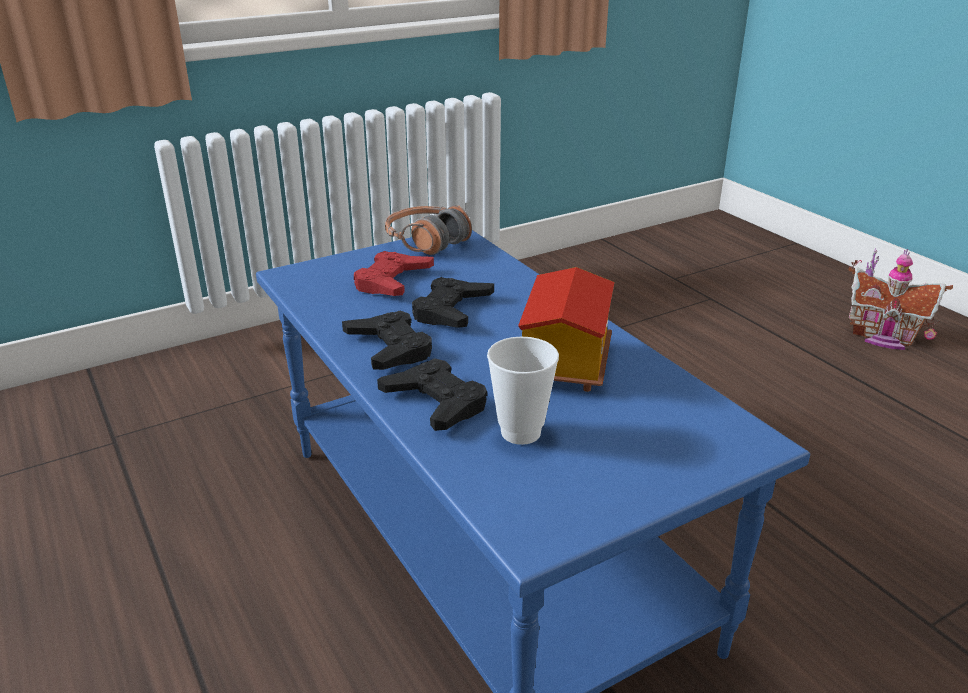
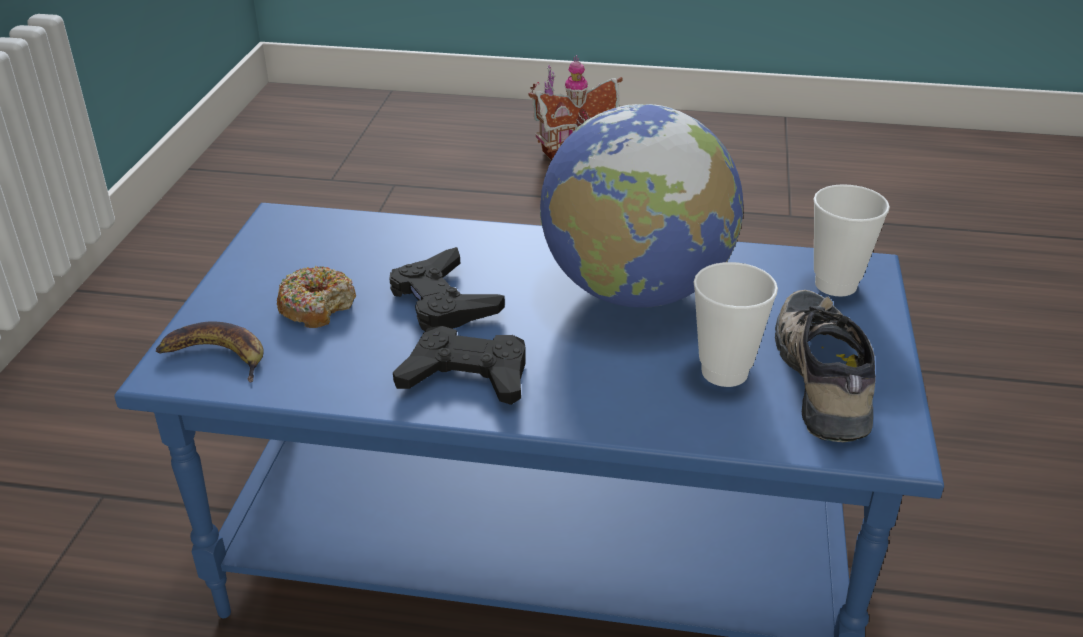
camera: 50 degrees left, 5 degrees up
(313, 278) = (215, 356): none -> banana
(392, 281) = (317, 307): red game controller -> donut
(427, 241) = (260, 242): headphones -> none
(436, 402) = (614, 396): black game controller -> none
(563, 363) = (635, 291): toy house -> globe
(577, 478) = (827, 377): none -> shoe
(709, 437) = (835, 285): none -> cup

